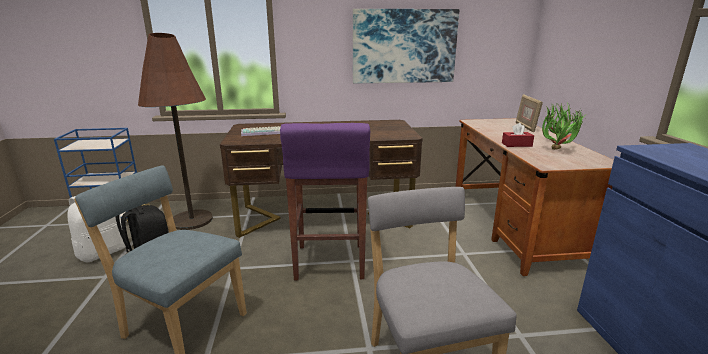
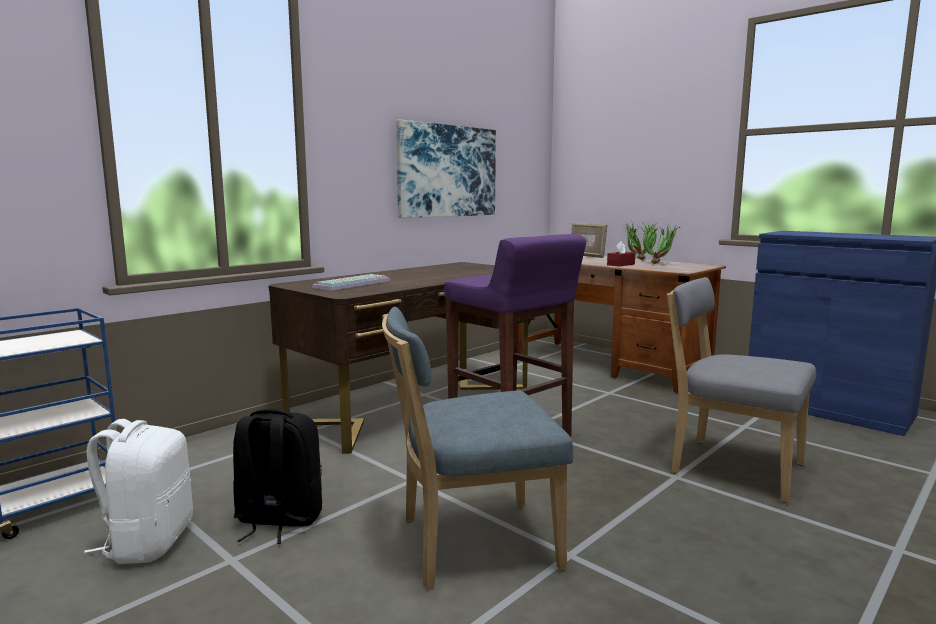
camera: 40 degrees left, 10 degrees down
(192, 220) = (228, 461): brown floor lamp -> none

